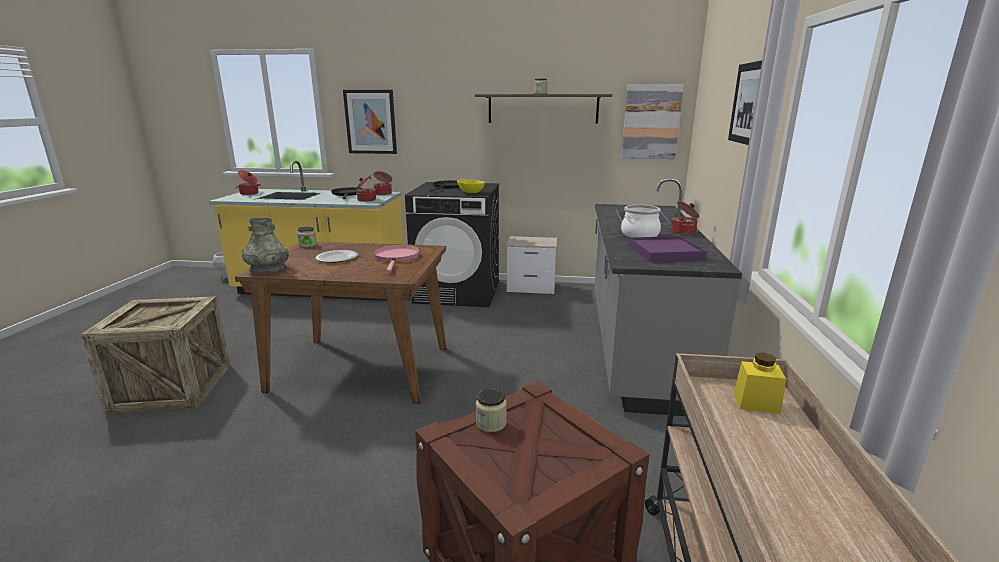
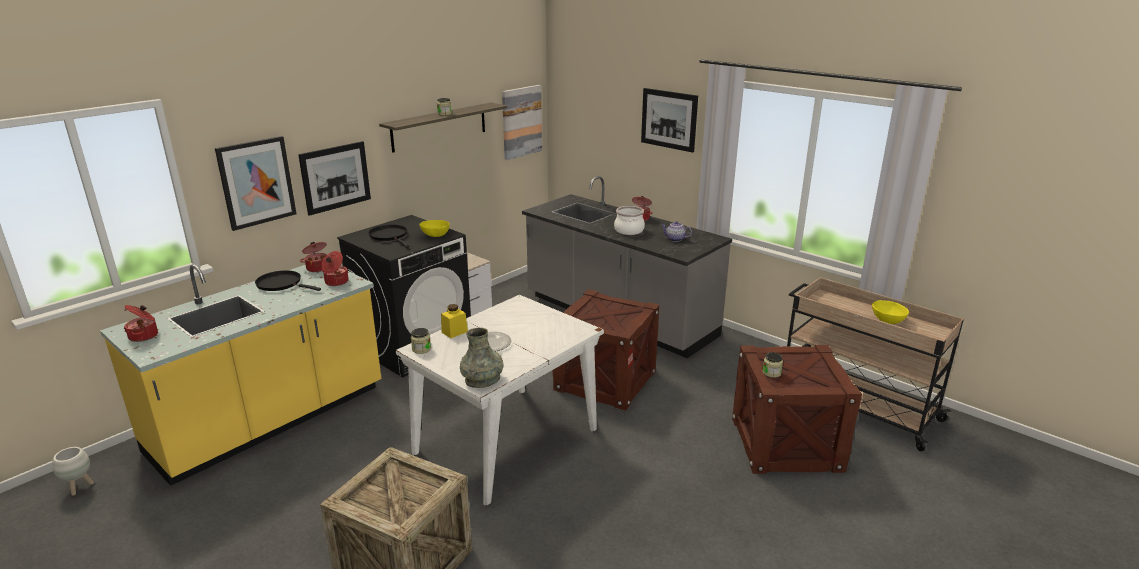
camera: 55 degrees left, 5 degrees up
(362, 368) = (507, 440): brown dining table -> white dining table
(396, 257) = (526, 320): pink frying pan -> none
(433, 133) = (335, 177): none -> picture
(509, 379) = (605, 381): none -> crate
(664, 252) = (675, 239): purple tray -> teapot
(756, 403) = (832, 302): yellow jar -> yellow jar (454, 332)
(797, 482) = (887, 320): none -> yellow bowl

